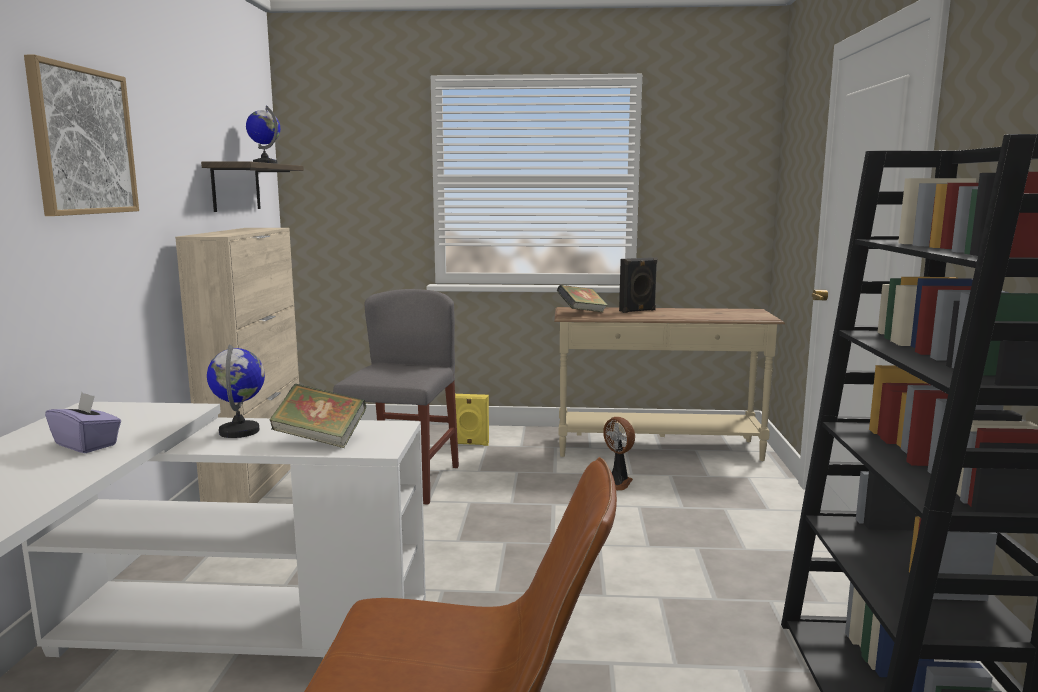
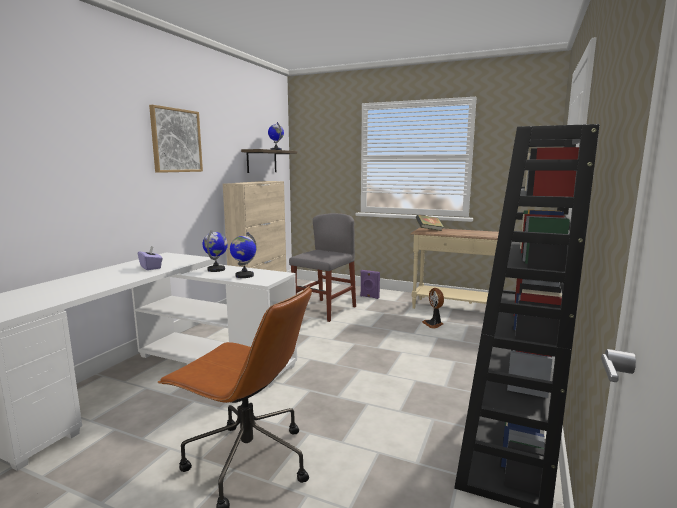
camera: 20 degrees right, 0 degrees up
(320, 439) = (244, 275): book -> globe
(470, 444) = (369, 297): yellow speaker -> purple speaker
(638, 311) = (462, 231): black speaker -> none

